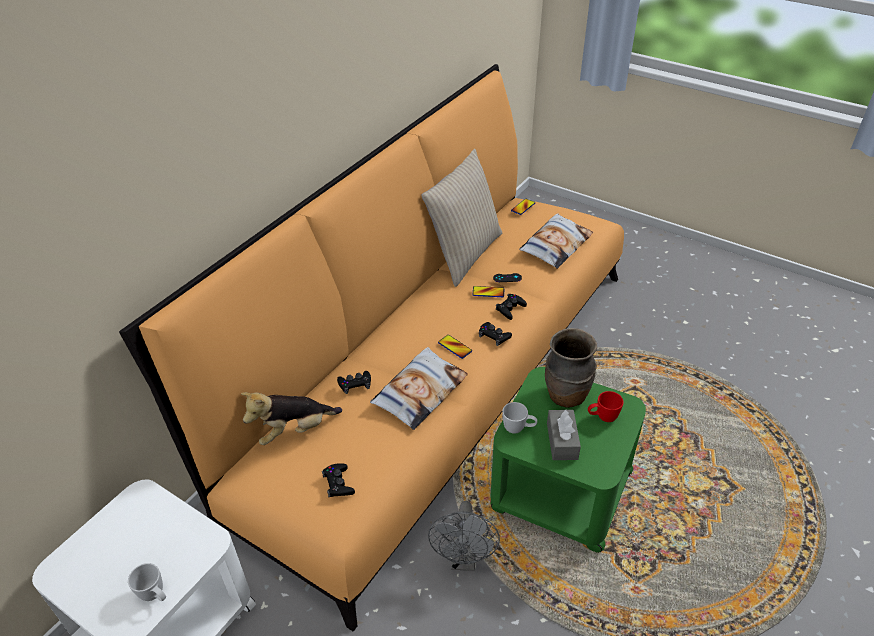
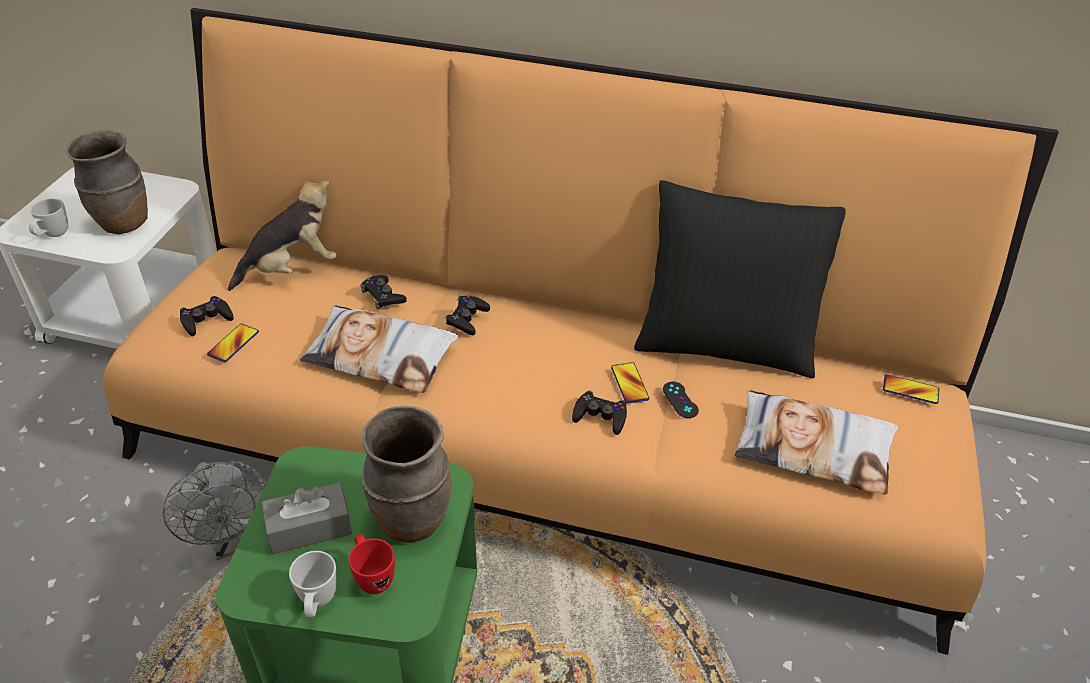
camera: 70 degrees right, 0 degrees up
(171, 537) = (123, 224): none -> brown vase
(294, 430) = (292, 268): plush toy -> plush toy turned 105 degrees clockwise
(455, 347) = (482, 370): phone -> phone (233, 343)
(464, 254) = (725, 344): beige pillow -> black pillow
(464, 559) = (230, 541): grey fan -> grey fan turned 105 degrees counterclockwise
(494, 336) = (524, 409): black game controller -> black game controller (467, 319)
(518, 429) = (325, 471): white mug -> white mug (317, 603)

